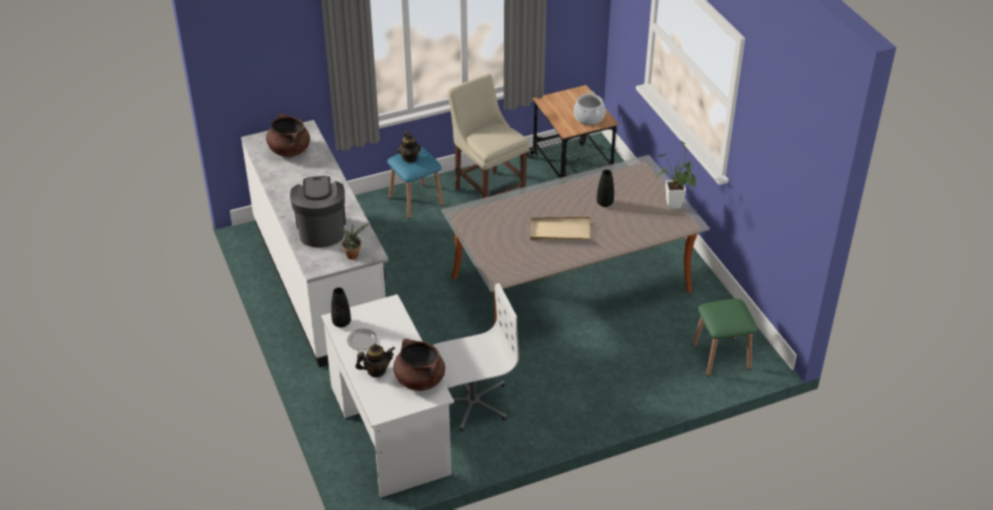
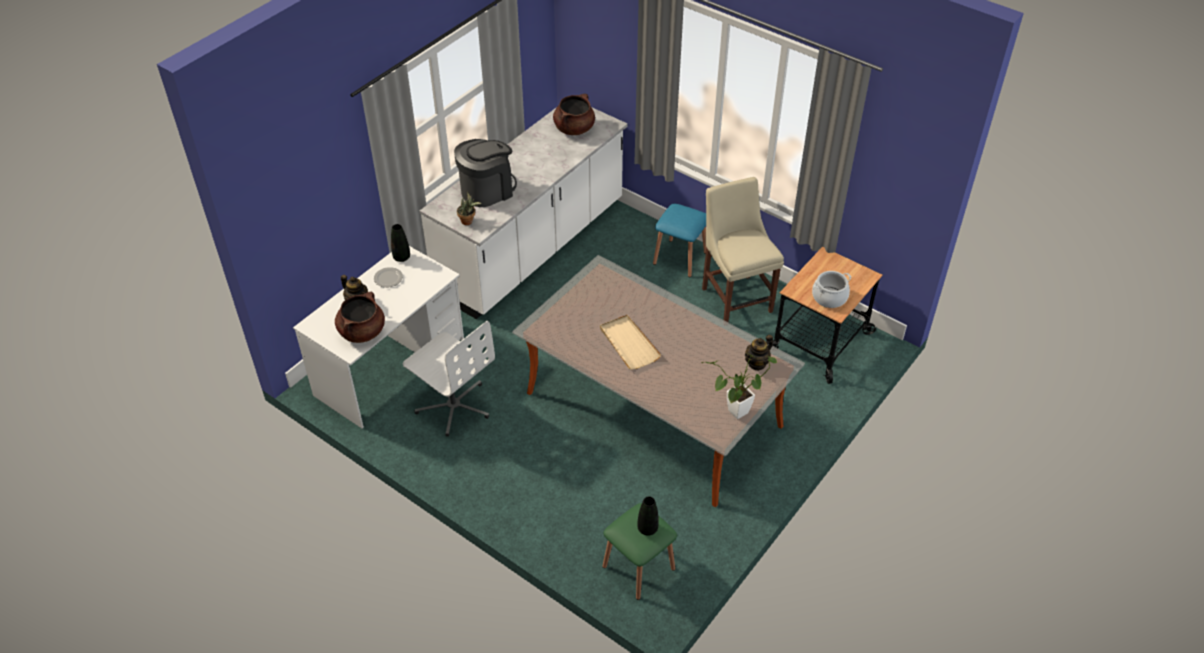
camera: 60 degrees right, 5 degrees up
(410, 158) = (681, 214): teapot -> teapot (757, 363)
(488, 191) = (735, 297): beige chair -> beige chair turned 45 degrees counterclockwise
(604, 203) = (697, 359): black vase -> black vase (647, 529)

